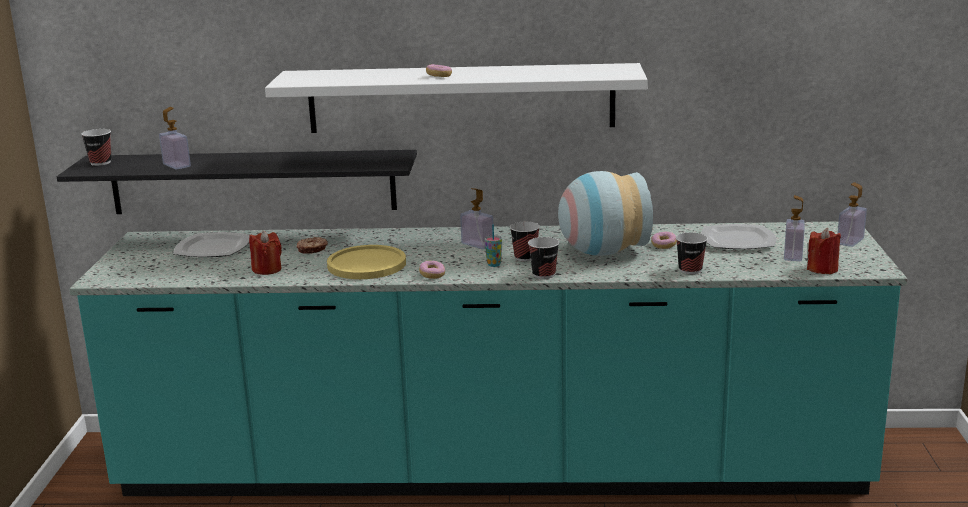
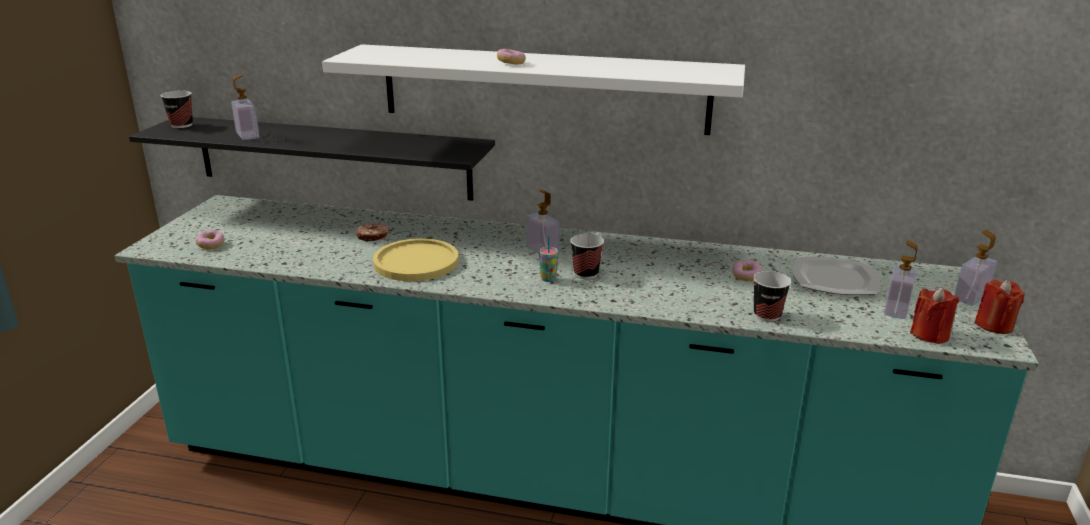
camera: 10 degrees right, 5 degrees up
(213, 248) = (279, 224): plate -> none
(267, 269) = (314, 256): red candle -> red candle (994, 325)
(432, 275) = (476, 285): donut -> donut (211, 245)
(544, 274) = (597, 300): cup -> none
(601, 252) = (672, 277): vase -> none

